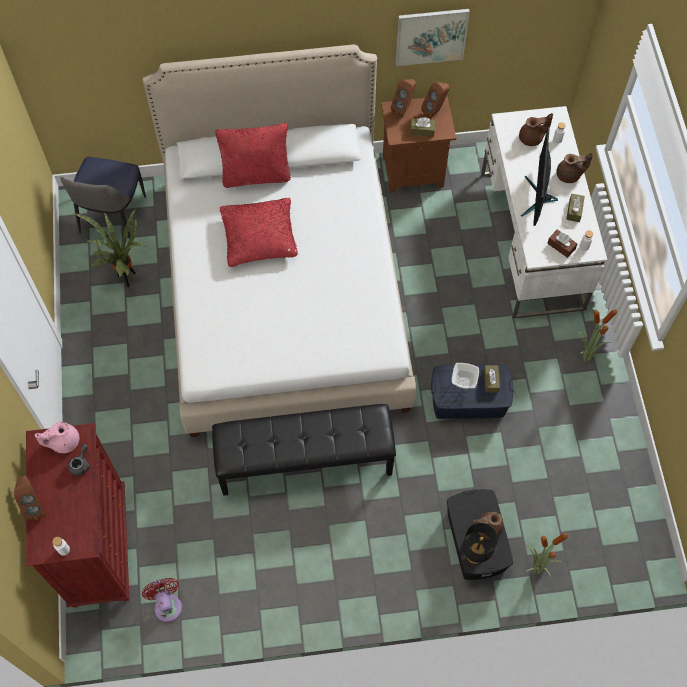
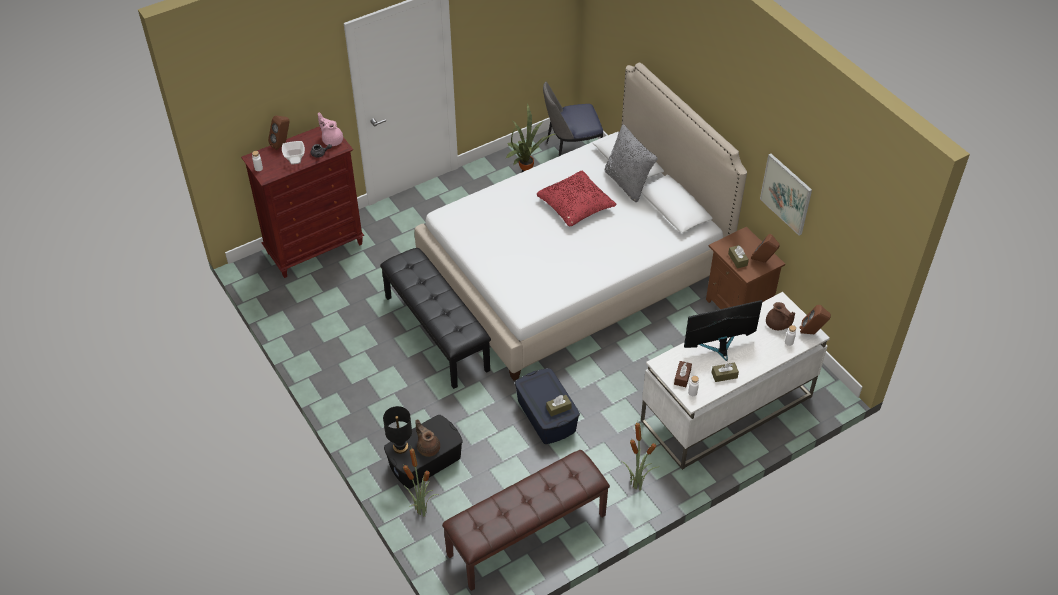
camera: 65 degrees right, 15 degrees down
(167, 605) = (290, 299): red fan -> none
(257, 176) = (627, 185): red pillow -> grey pillow
(404, 108) = (750, 241): brown speaker -> brown speaker (812, 333)
(464, 382) = (546, 391): bowl -> bowl (295, 161)
(569, 175) = (758, 361): brown teapot -> none
(606, 479) = (527, 535): none -> brown bench

